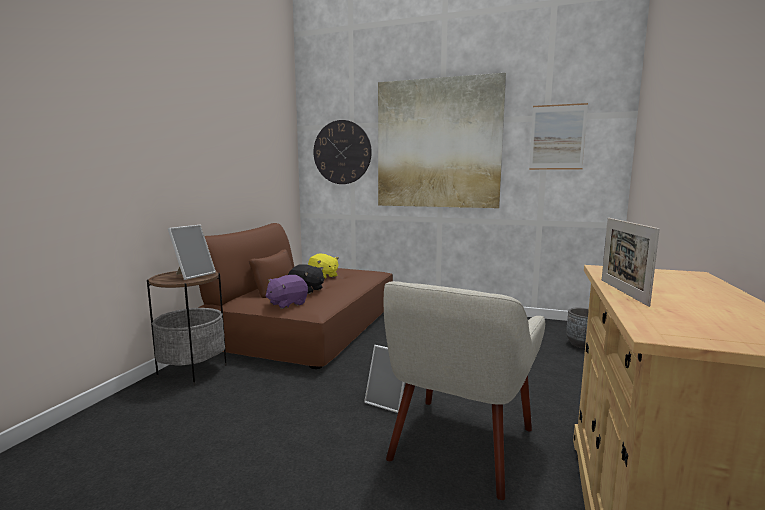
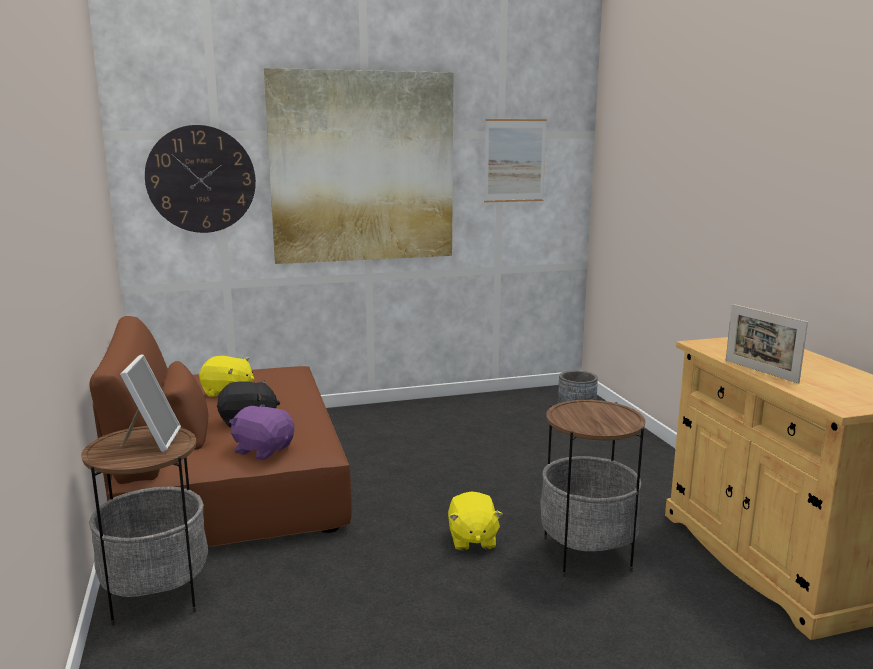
camera: 35 degrees left, 5 degrees up
(287, 304) = (263, 450): purple plush toy -> purple plush toy turned 105 degrees clockwise
(388, 402) = (472, 539): picture frame -> yellow plush toy
(459, 443) = (586, 554): beige armchair -> side table

